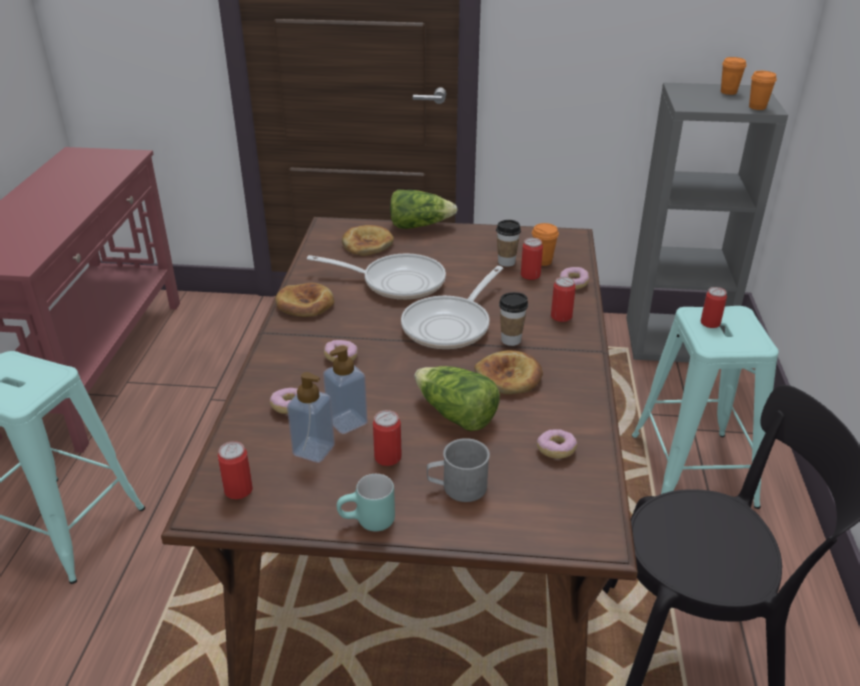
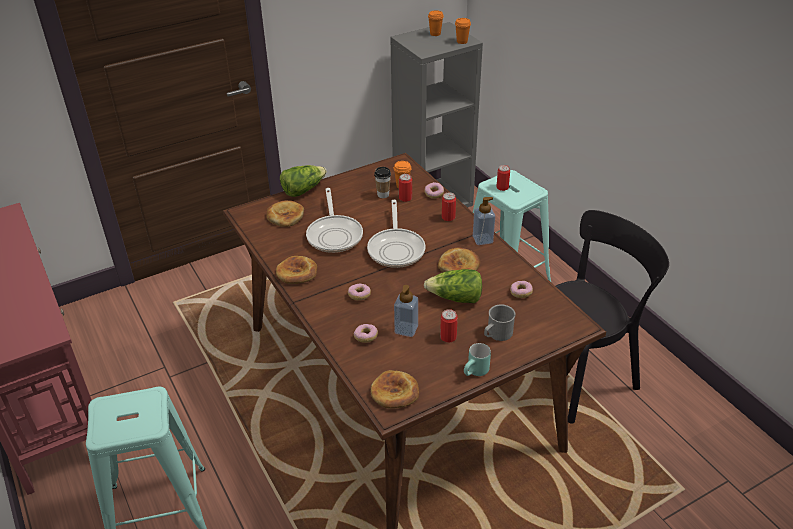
camera: 35 degrees left, 5 degrees up
(238, 490) = (394, 392): can -> bread
(314, 450) = (407, 352): soap dispenser -> soap dispenser (482, 239)
(396, 282) = (334, 234): frying pan -> frying pan turned 105 degrees clockwise
(511, 340) = (437, 243): cup -> none

